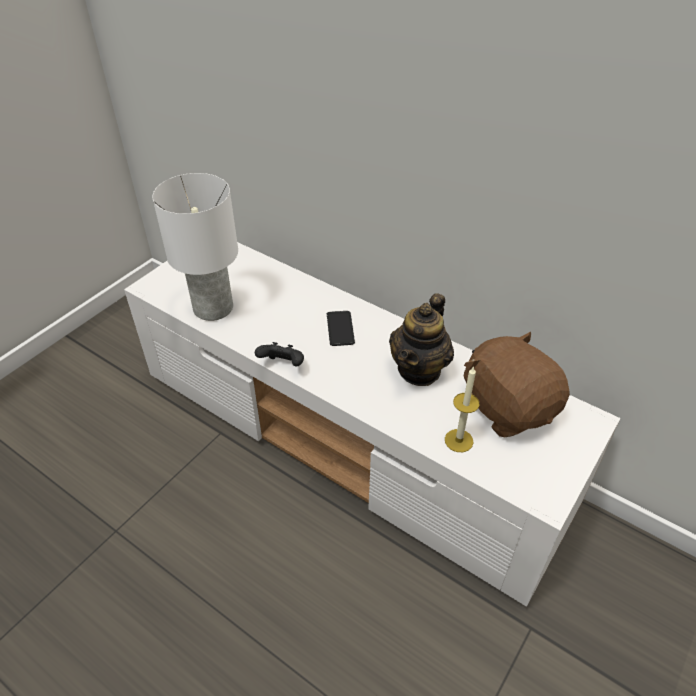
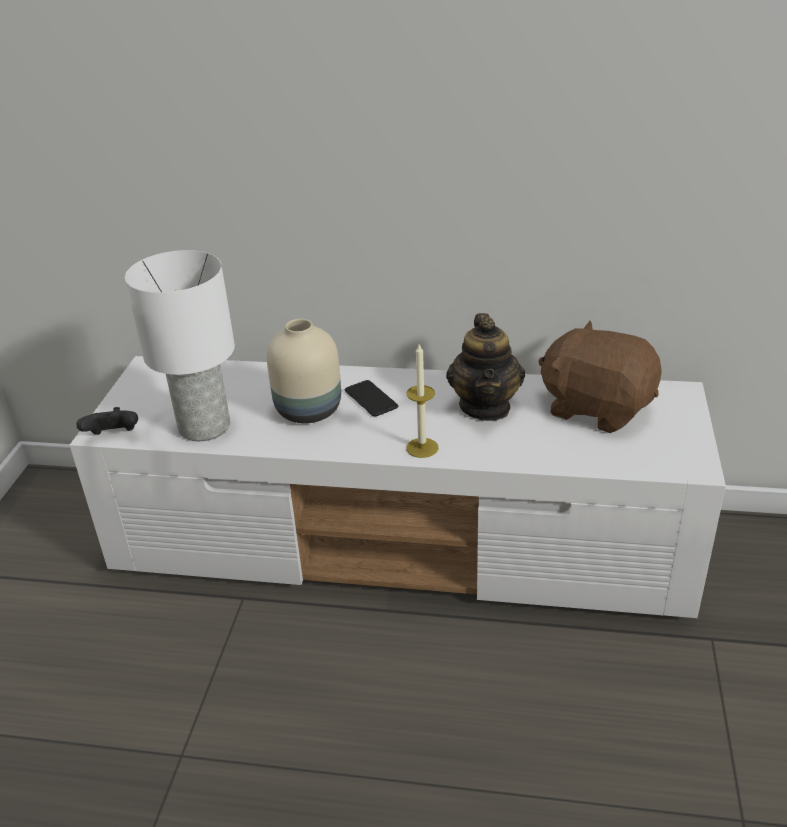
camera: 25 degrees left, 10 degrees down
(283, 365) = (335, 451): black game controller -> black game controller (113, 436)
(290, 320) = (308, 409): none -> beige vase
(458, 440) = (575, 450): candle -> candle (422, 448)

